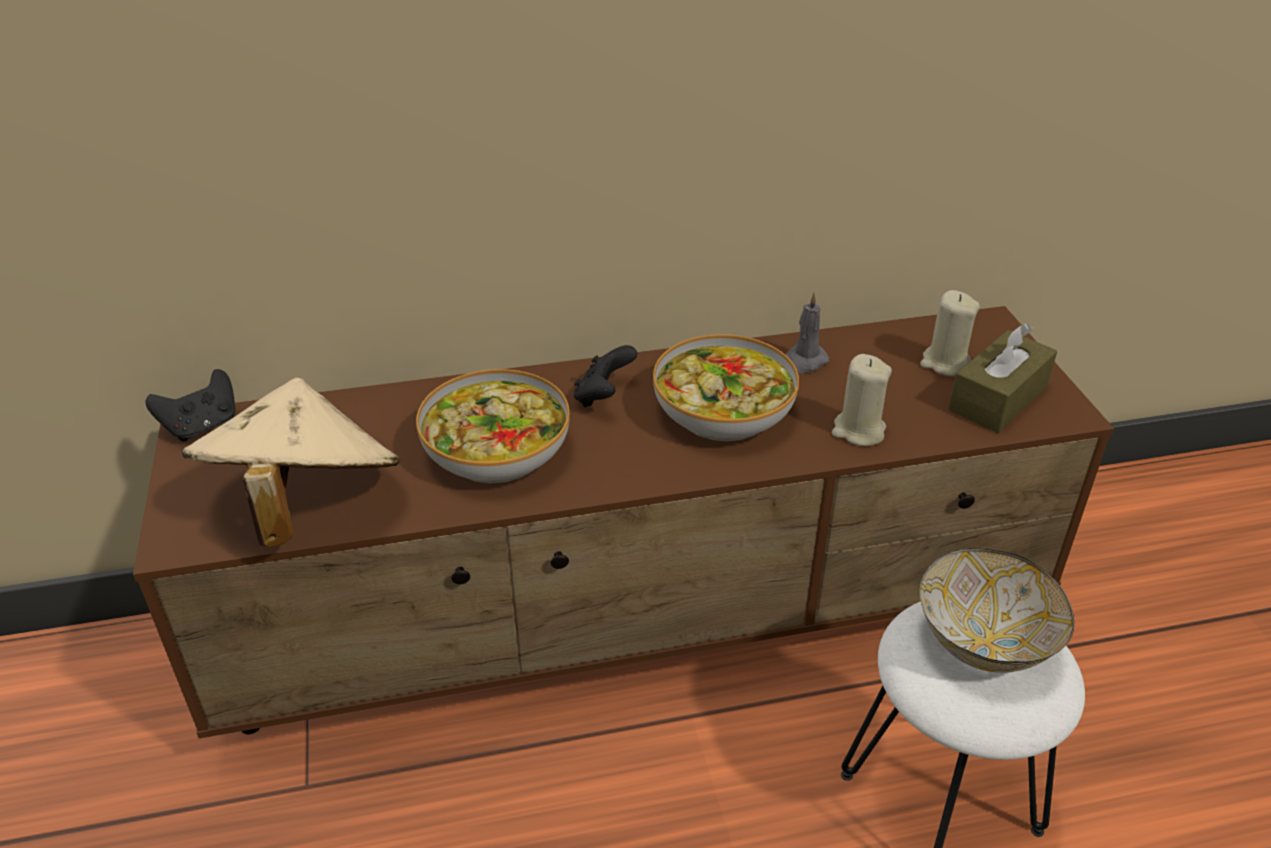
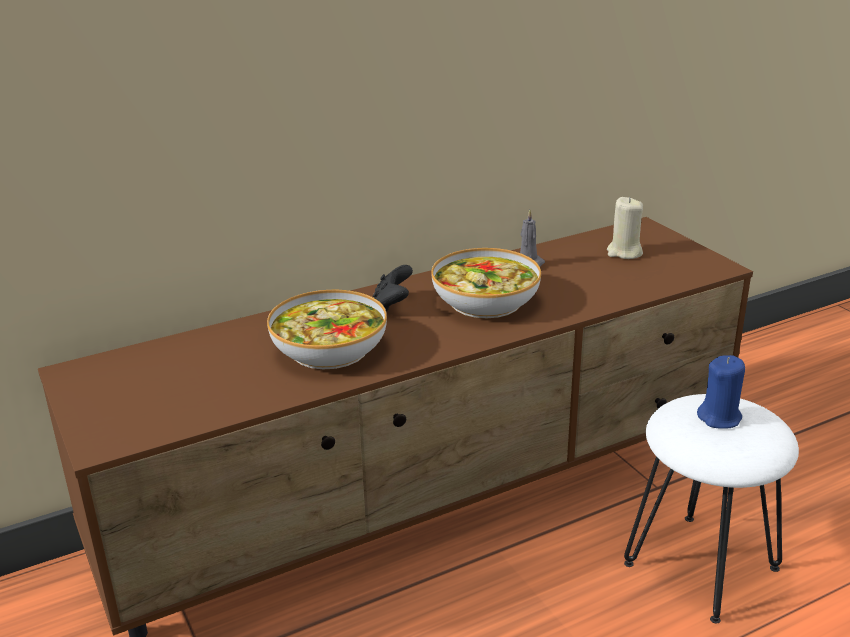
camera: 15 degrees left, 10 degrees down
(202, 426) = (78, 371): black game controller -> none
(304, 506) = (195, 405): beige hat -> none
(858, 431) = (586, 297): beige candle -> none
(984, 644) = (719, 418): bowl -> blue candle
(998, 398) = (670, 266): brown tissue box -> none

